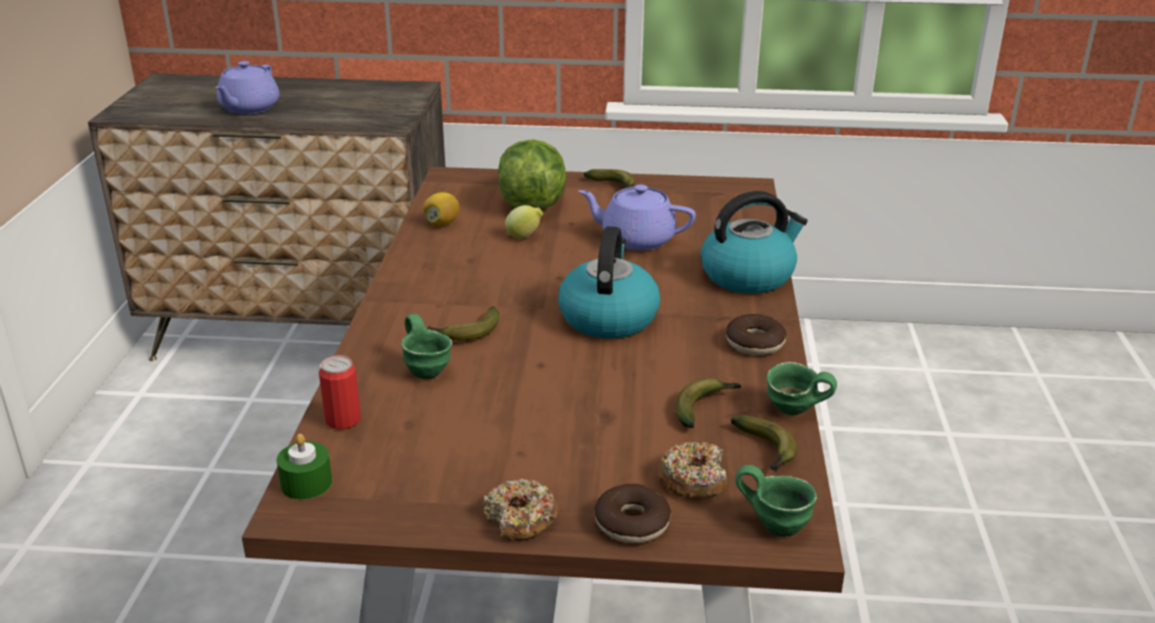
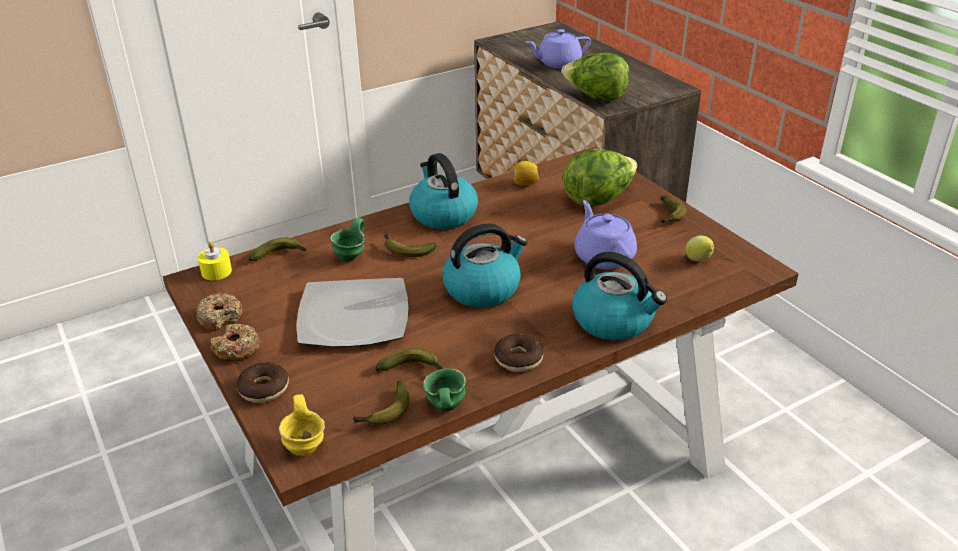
camera: 55 degrees right, 5 degrees up
(306, 483) = (216, 271): green candle -> yellow candle
(343, 420) = (280, 255): can -> banana
(361, 121) = (595, 97): none -> lettuce
(426, 286) = (443, 214): none -> kettle
(524, 237) = (547, 216): lemon -> lemon (699, 261)
(556, 412) = (352, 316): none -> plate
(693, 479) = (327, 394): donut -> donut (220, 317)
(775, 524) = (307, 445): green mug -> yellow mug

